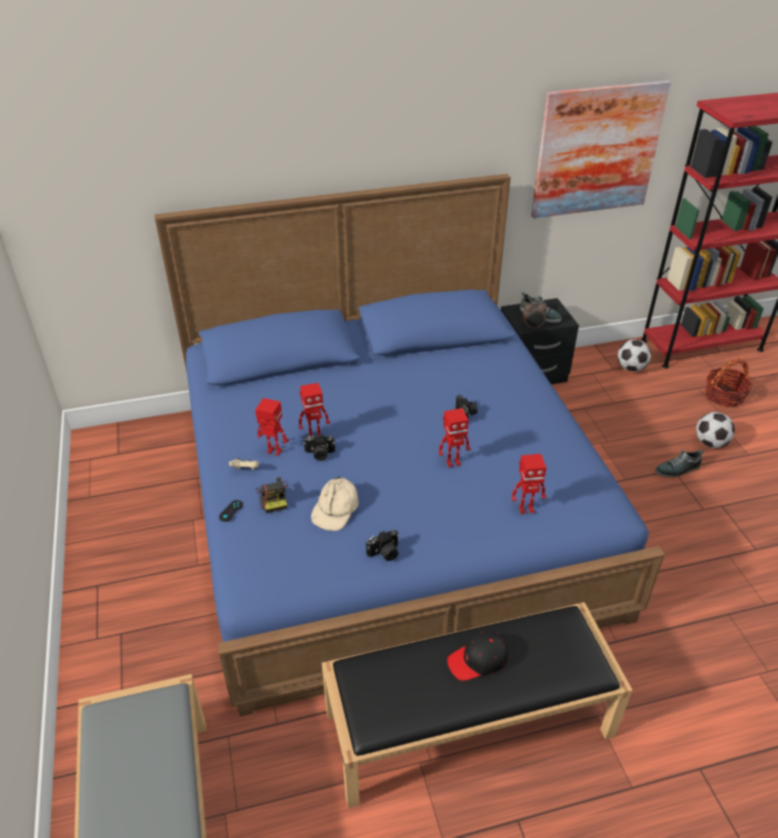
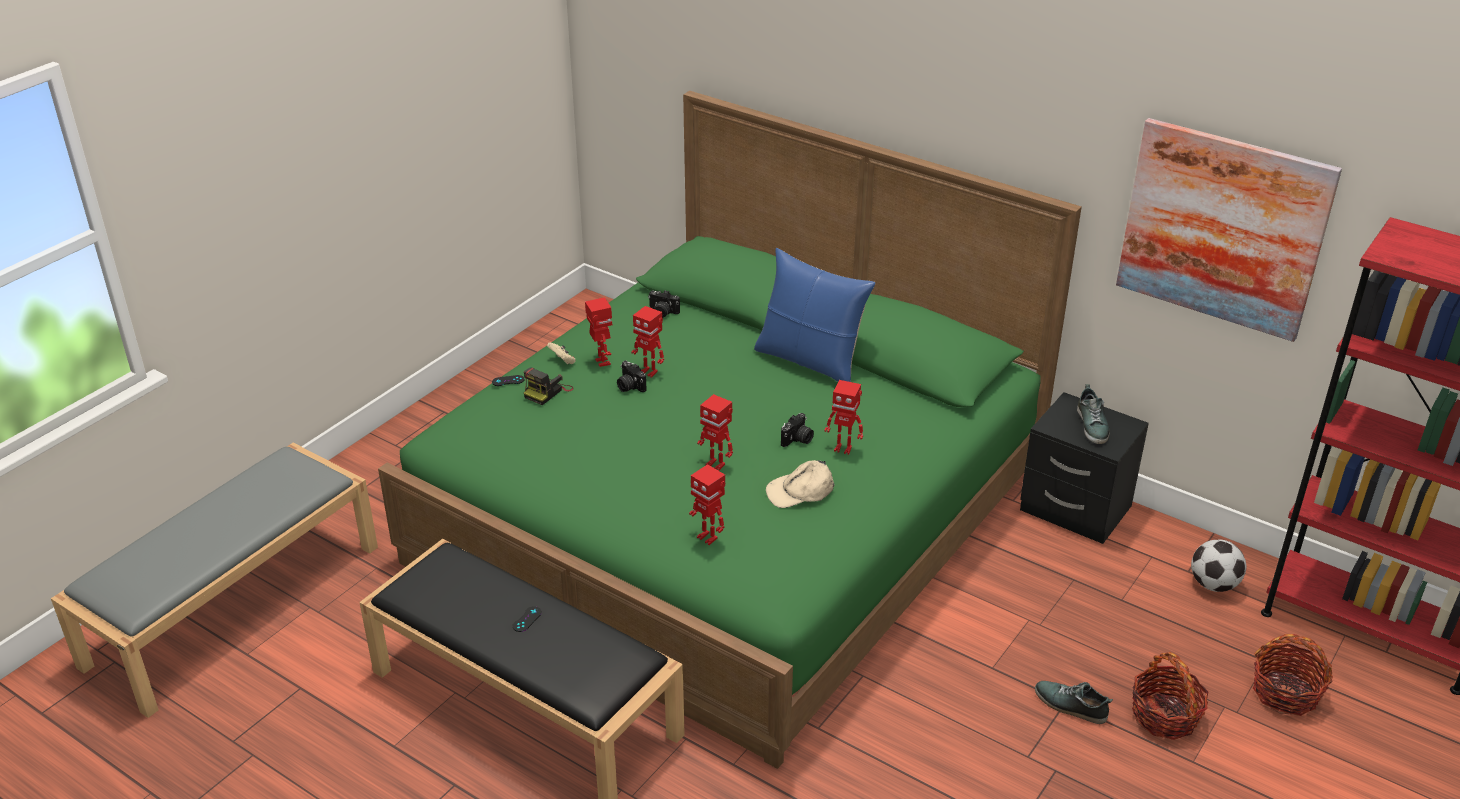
camera: 50 degrees right, 5 degrees down
(335, 508) = (573, 430): beige cap -> beige cap (800, 491)
(384, 553) = (553, 483): camera -> camera (662, 312)
(388, 502) = (730, 513): blue bed -> green bed
(391, 365) = (810, 361): none -> blue pillow
(478, 660) = (527, 619): black cap -> black game controller
(495, 402) = (843, 448): none -> toy robot
(533, 327) = (1057, 431): alarm clock -> none
(710, 443) = (1165, 716): football -> basket

